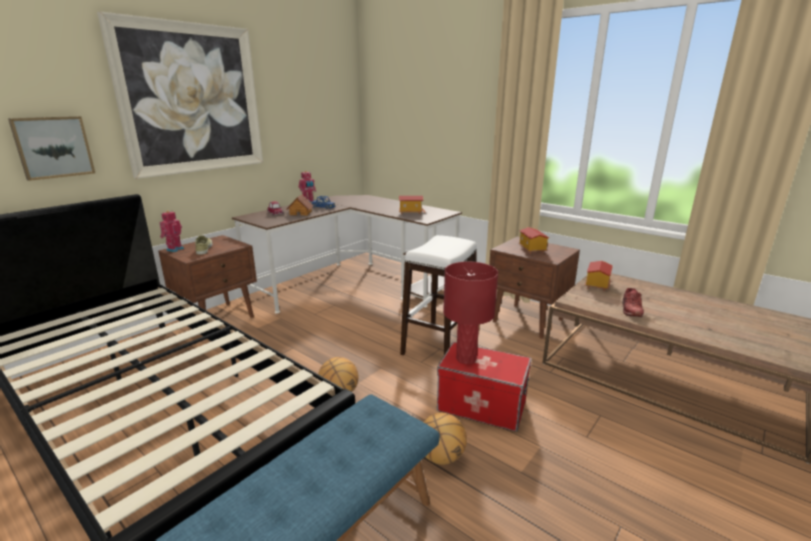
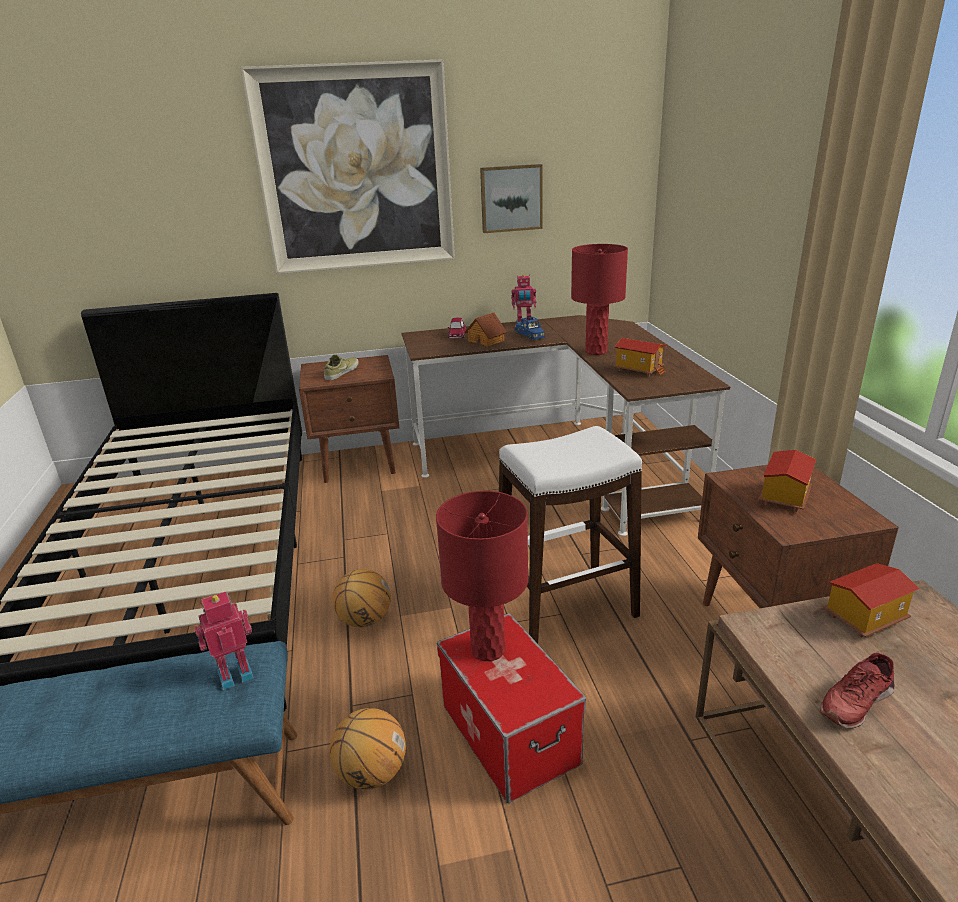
camera: 40 degrees right, 5 degrees up
(53, 147) = (191, 233): picture -> picture (511, 198)
(174, 249) = (315, 366): toy robot -> toy robot (235, 673)
(374, 209) = (595, 351): none -> red table lamp

